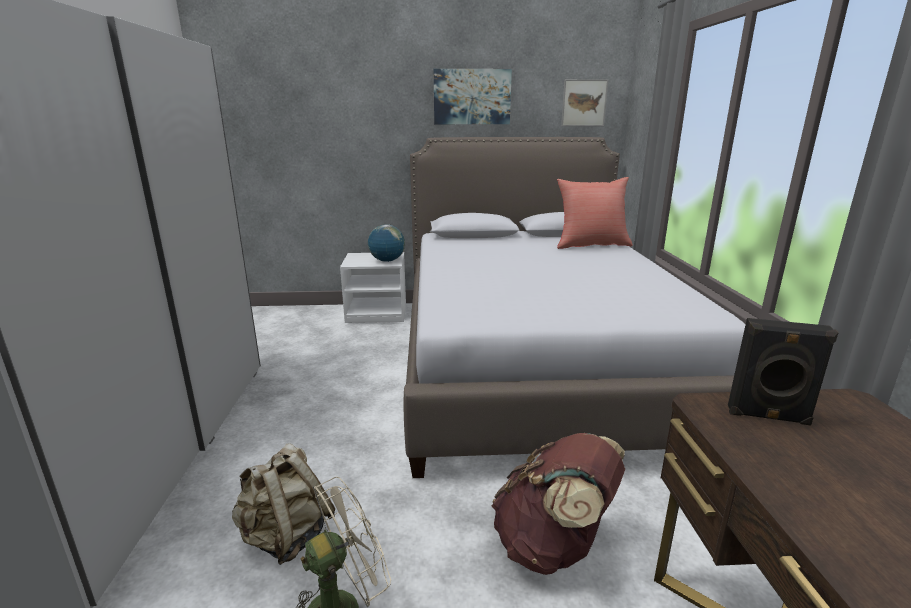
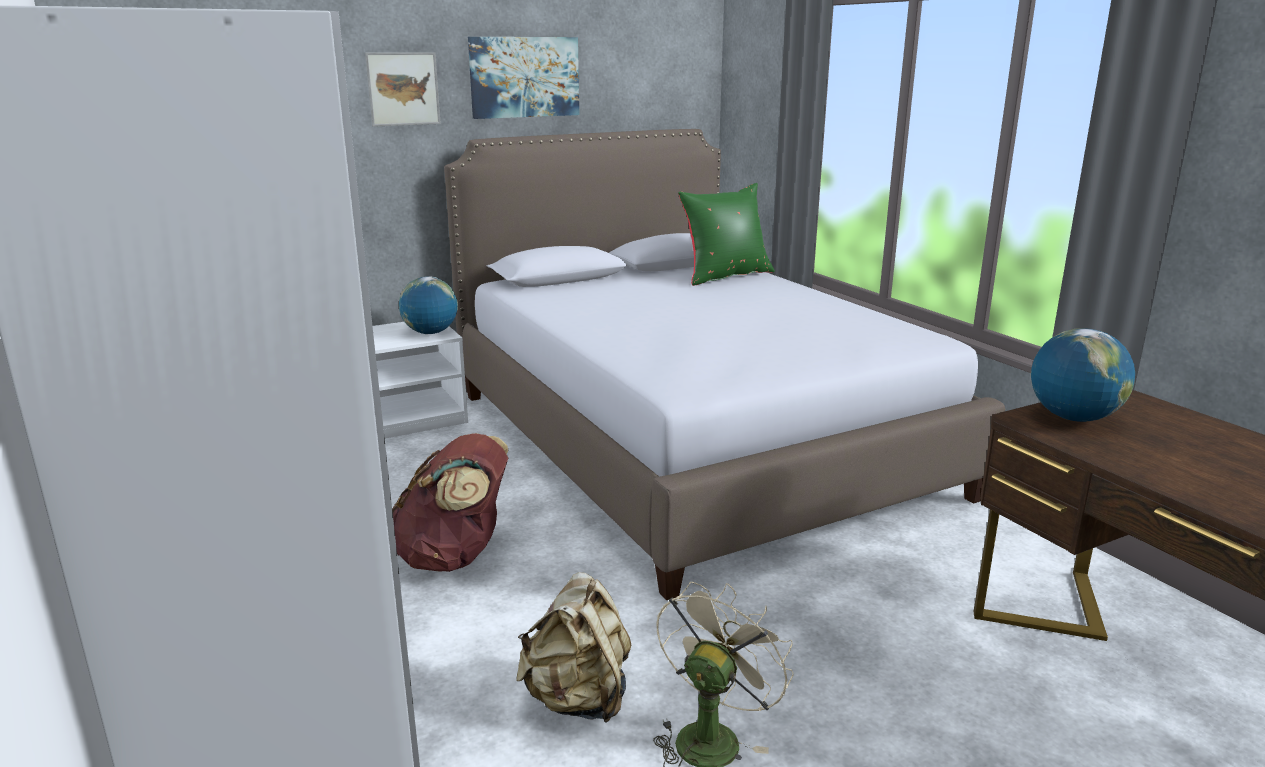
camera: 25 degrees left, 0 degrees up
(553, 545) = (867, 618): brown backpack -> brown backpack (455, 557)
(584, 103) = (670, 82): picture -> picture (403, 89)
(591, 245) = (725, 276): red pillow -> green pillow
(768, 416) = (1073, 418): black speaker -> globe

